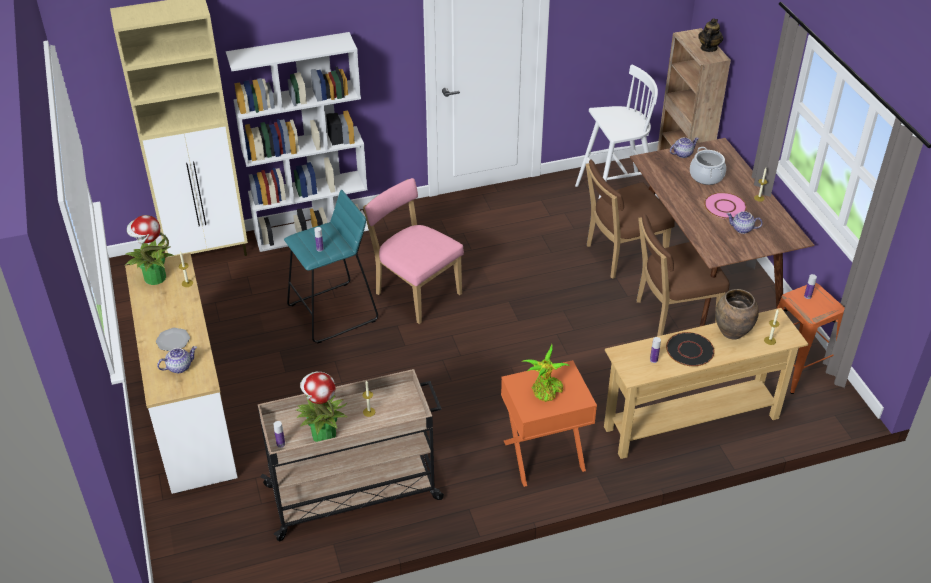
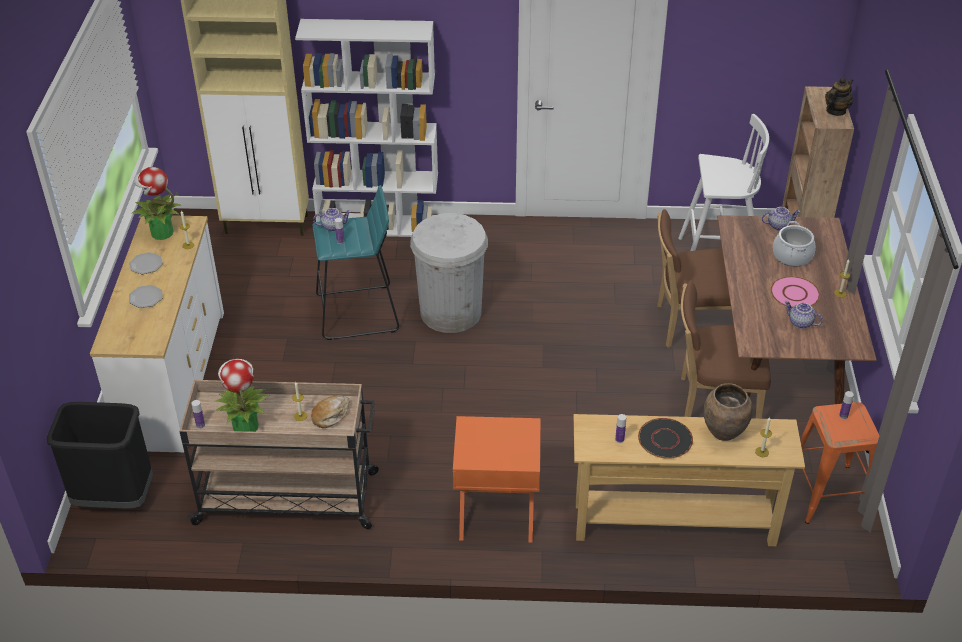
camera: 20 degrees right, 0 degrees up
(156, 310) = (146, 264): none -> plate
(179, 367) = (138, 324): teapot -> teapot (333, 226)
(189, 538) = (114, 498): none -> black trash can
(396, 404) = (330, 415): none -> bread
(415, 292) = (450, 312): pink chair -> white trash can
(545, 392) = (493, 444): potted plant -> none

